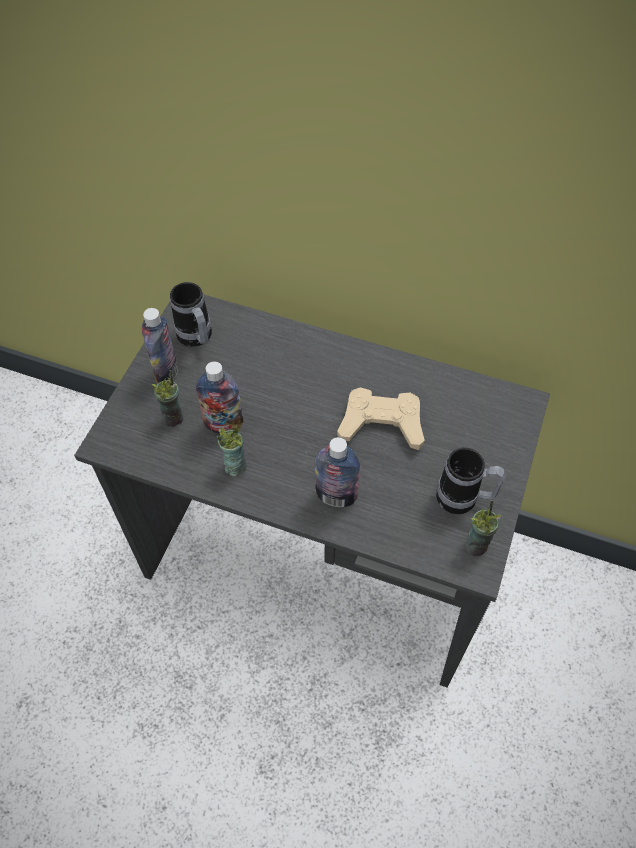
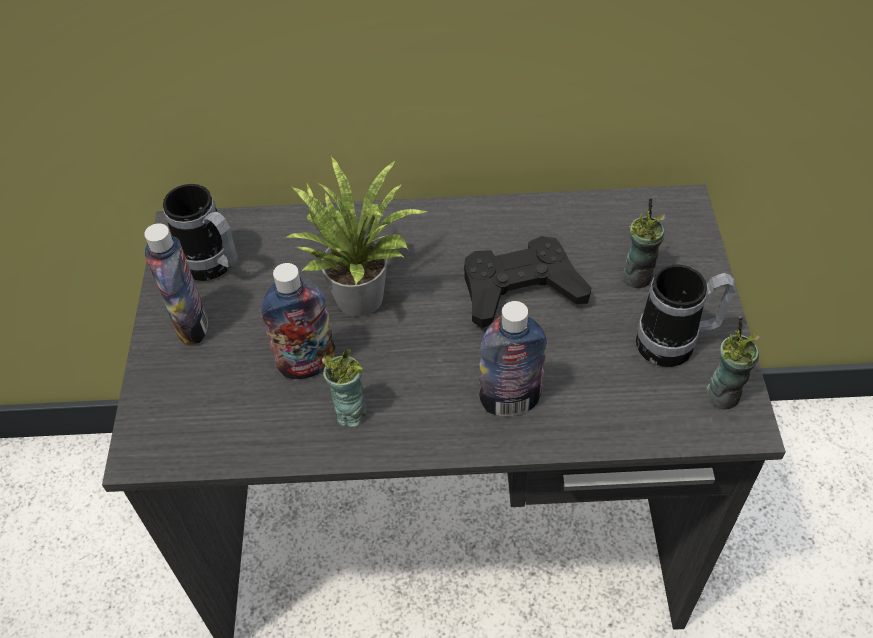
camera: 20 degrees left, 5 degrees down
(174, 418) = (231, 380): cup -> cup (638, 276)
(278, 388) = (360, 292): none -> potted plant
(381, 423) = (520, 289): beige game controller -> black game controller

